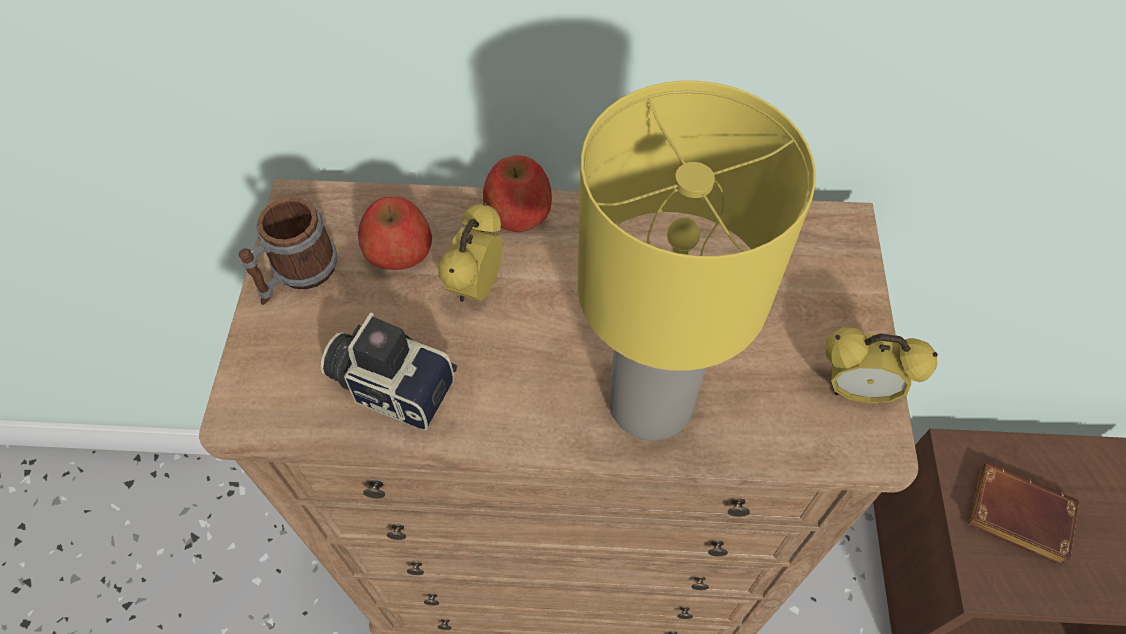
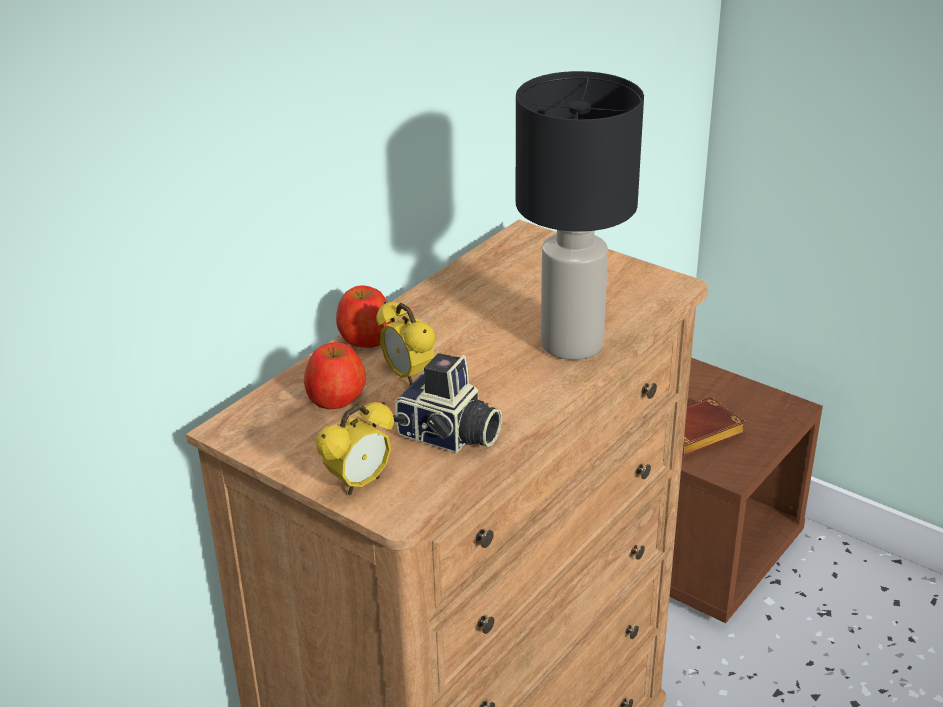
camera: 55 degrees left, 25 degrees down
(297, 275) = (299, 449): mug -> none
(393, 385) = (448, 436): camera -> camera turned 120 degrees counterclockwise
(649, 405) = (573, 345): yellow table lamp -> black table lamp
(857, 391) = (637, 276): alarm clock -> alarm clock (359, 483)

